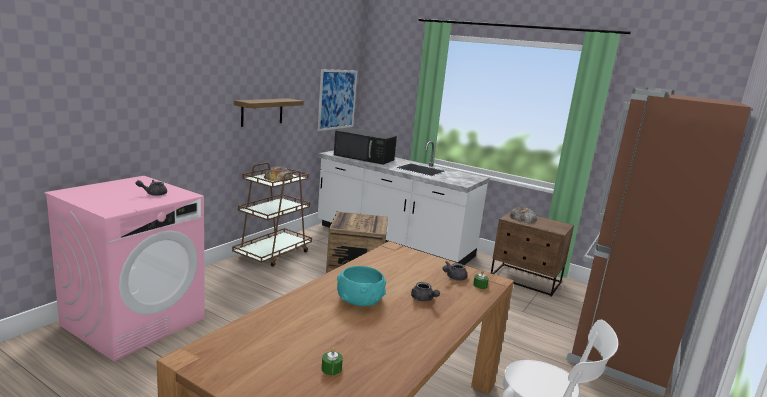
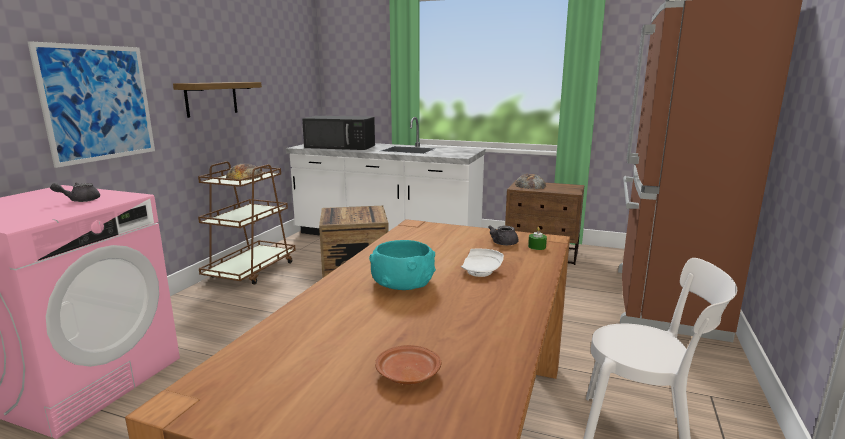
camera: 10 degrees left, 0 degrees up
(331, 369) = (407, 374): green candle -> brown plate
(337, 99) = (298, 84): picture -> picture (98, 103)
(423, 299) = (481, 271): grey teapot -> white plate

